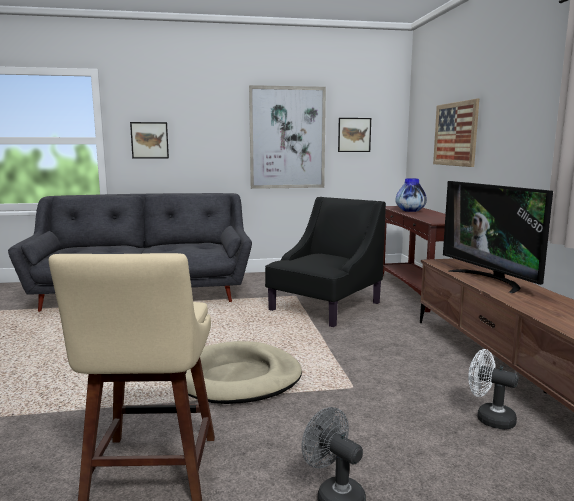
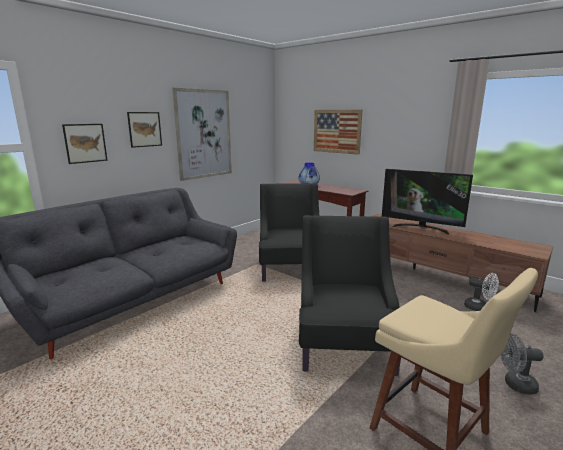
camera: 40 degrees left, 5 degrees up
(237, 378) = (344, 341): beige dog bed -> black armchair
(354, 135) = (246, 129): picture -> picture (144, 129)
(489, 418) = (479, 308): white fan -> white fan turned 135 degrees counterclockwise

